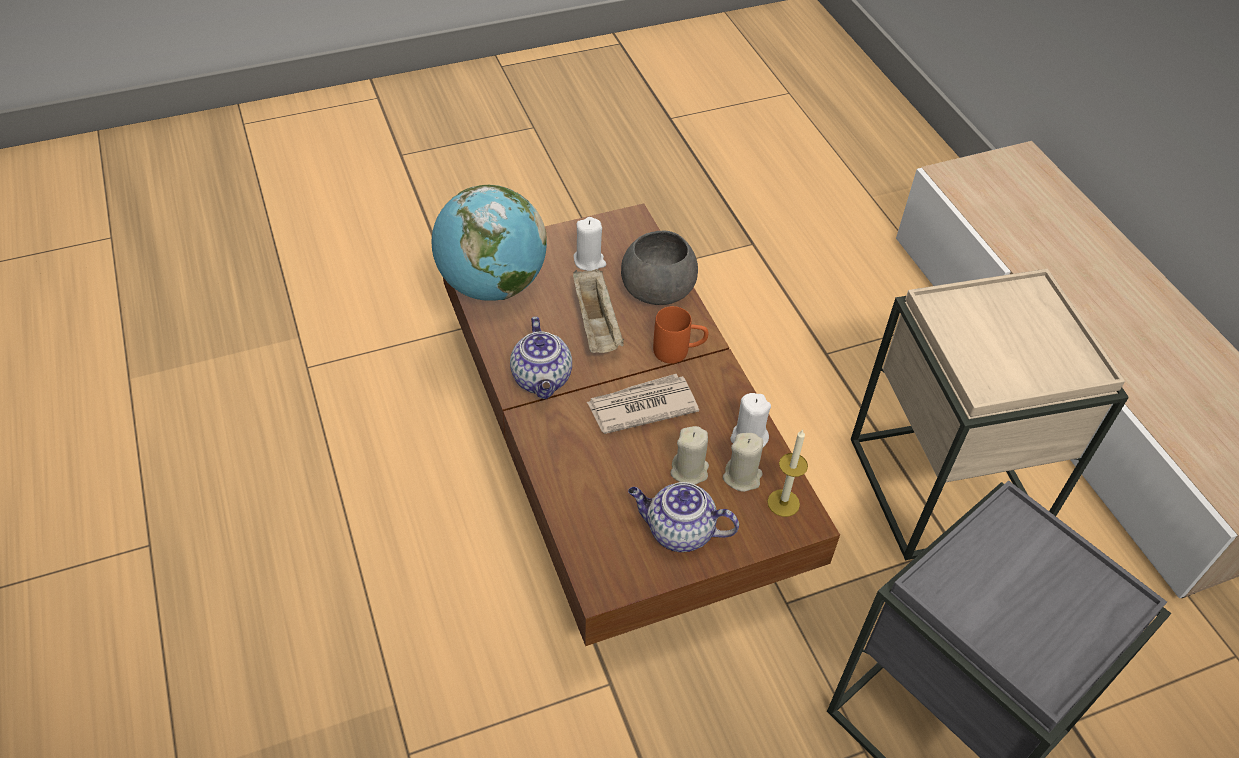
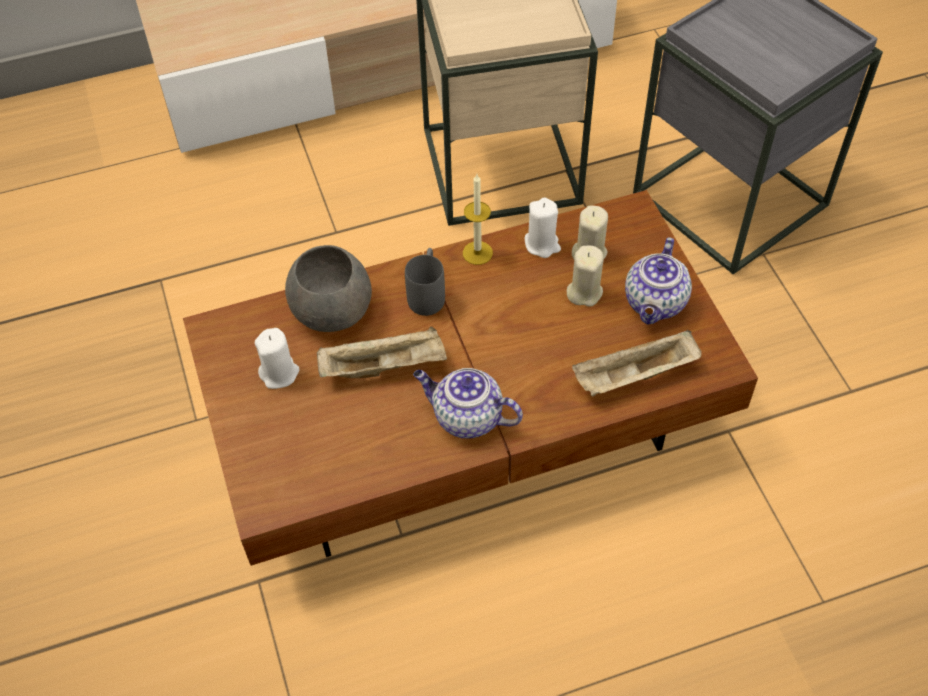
camera: 85 degrees left, 5 degrees up
(492, 285) = (311, 474): globe -> none
(542, 379) = (466, 417): teapot -> teapot turned 150 degrees counterclockwise
(586, 507) = (634, 376): none -> beige tray
(641, 406) = (503, 328): newspaper -> none
(679, 351) = (427, 293): orange mug -> grey mug
(783, 503) = (616, 225): candle -> candle (477, 253)

